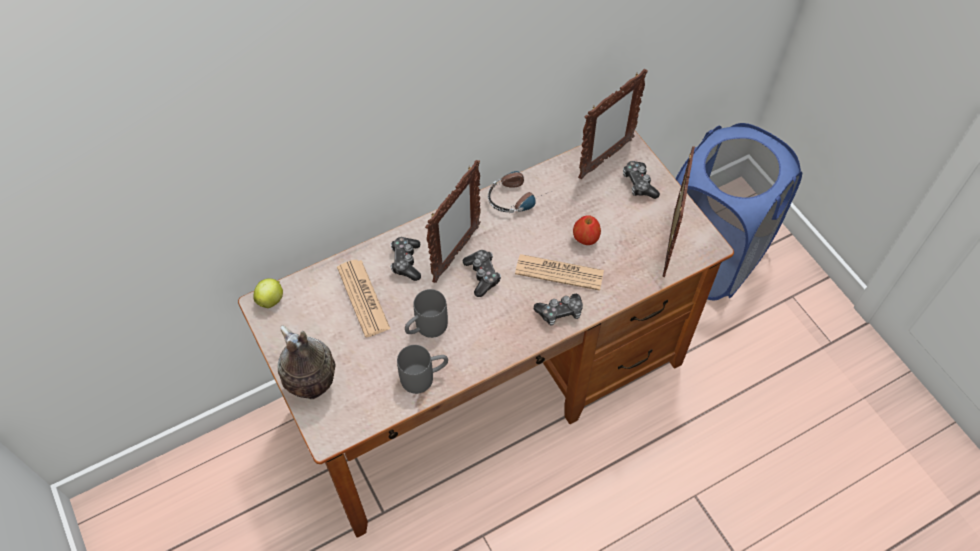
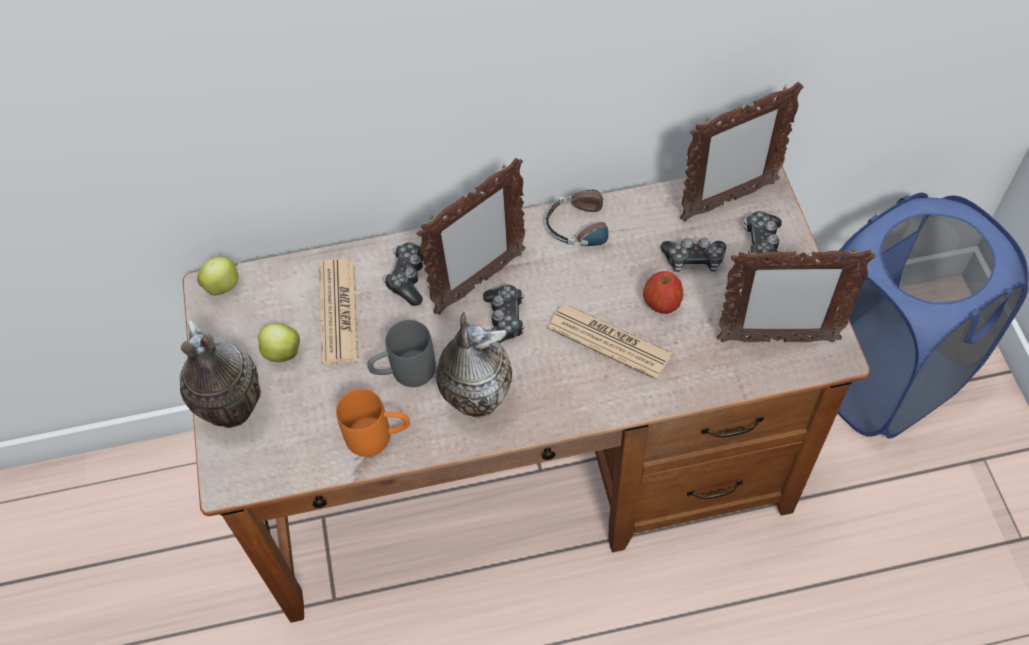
camera: 20 degrees right, 0 degrees up
(332, 336) = (281, 352): none -> apple
(424, 377) = (379, 437): grey mug -> orange mug
(483, 334) = (476, 399): none -> vase
(560, 312) = (591, 396): game controller -> game controller (693, 260)
(668, 245) = (776, 340): picture frame -> picture frame turned 60 degrees clockwise

